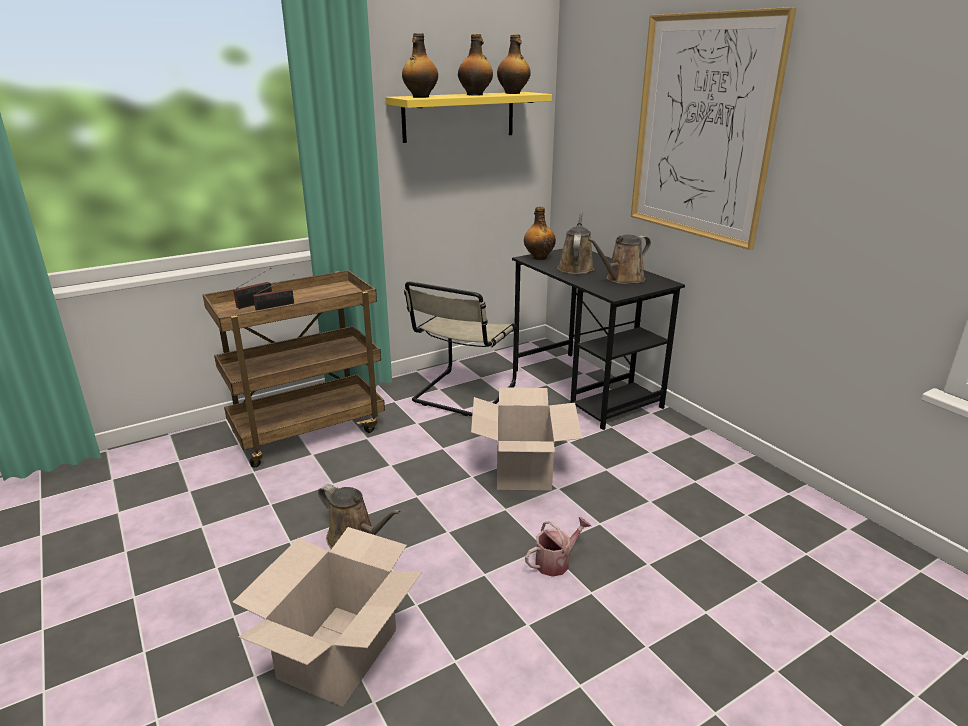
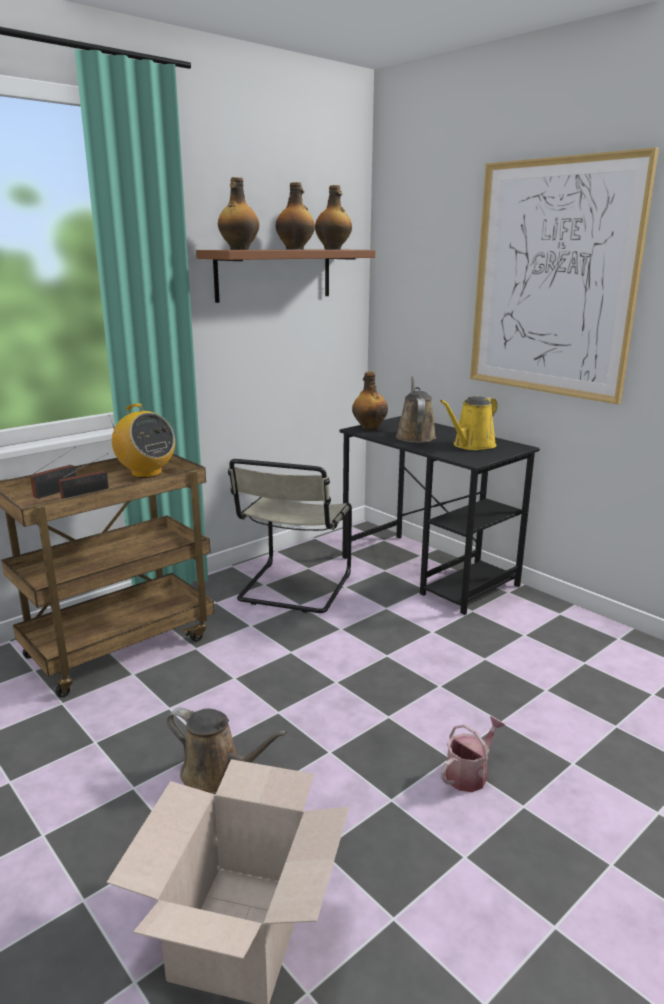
camera: 10 degrees left, 5 degrees down
(331, 291) = (146, 473): none -> radio
(459, 116) = (274, 274): yellow shelf -> brown shelf
(522, 469) = (391, 668): cardboard box -> none
(622, 279) = (471, 445): brown watering can -> yellow watering can

